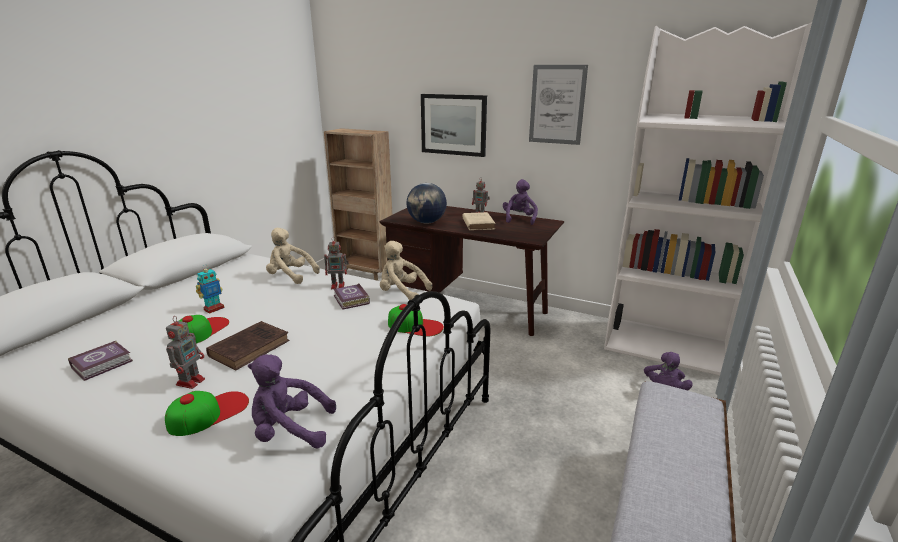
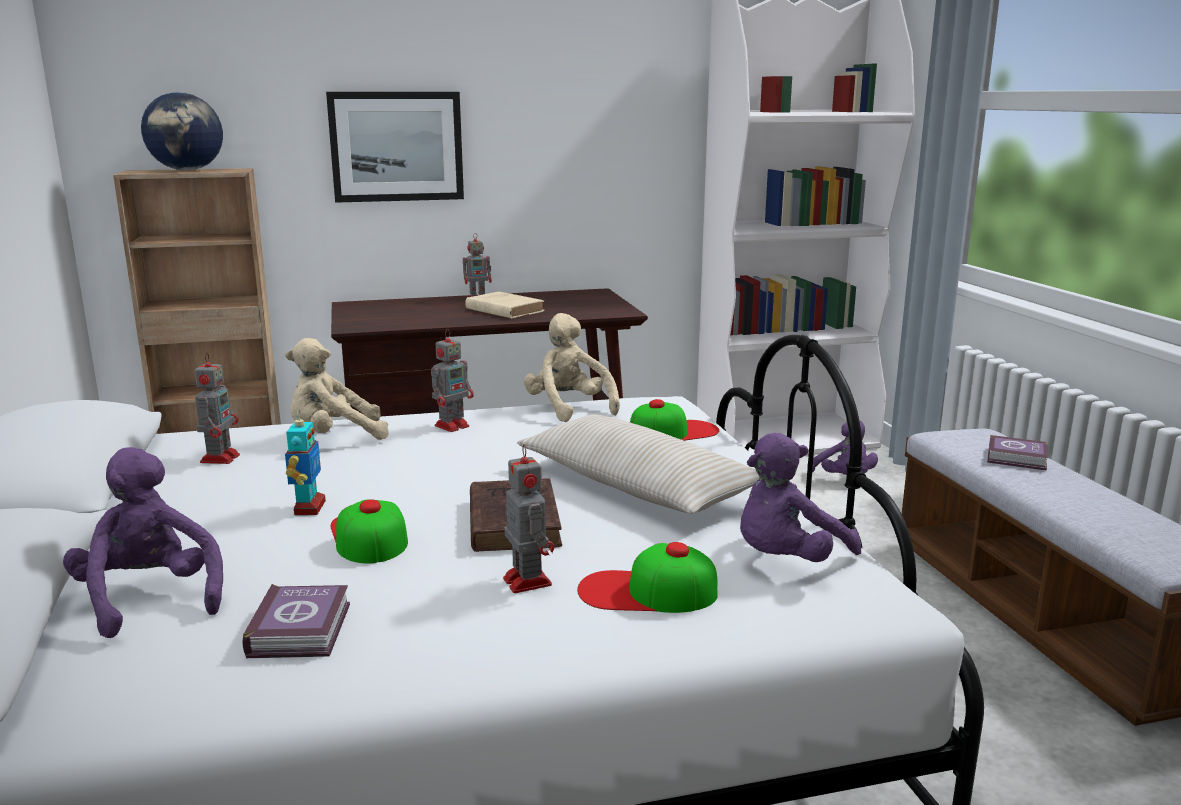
camera: 40 degrees left, 5 degrees down
(209, 413) = (647, 591): cap -> cap turned 90 degrees counterclockwise
(241, 273) = (221, 458): none -> toy robot
(331, 351) = (638, 486): none -> beige pillow
(351, 300) = (518, 434): book -> book (1018, 459)
(401, 293) = (568, 408): beige plush toy -> beige plush toy turned 75 degrees clockwise
(426, 222) = (420, 322): globe -> globe (187, 170)
(519, 219) = (547, 296): purple plush toy -> purple plush toy (150, 599)
(557, 105) = (579, 104): picture -> none

